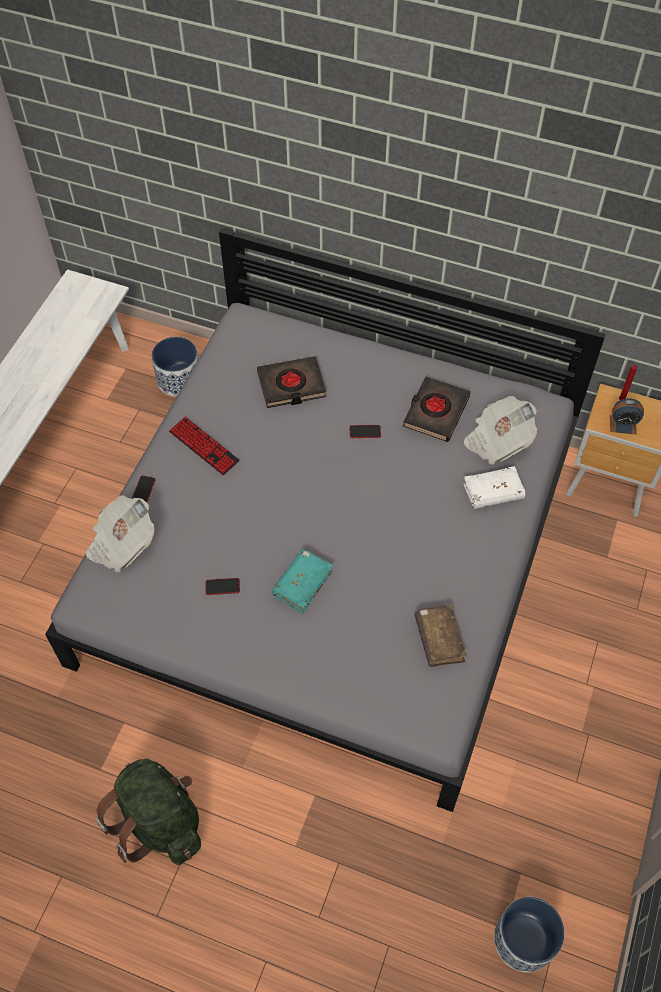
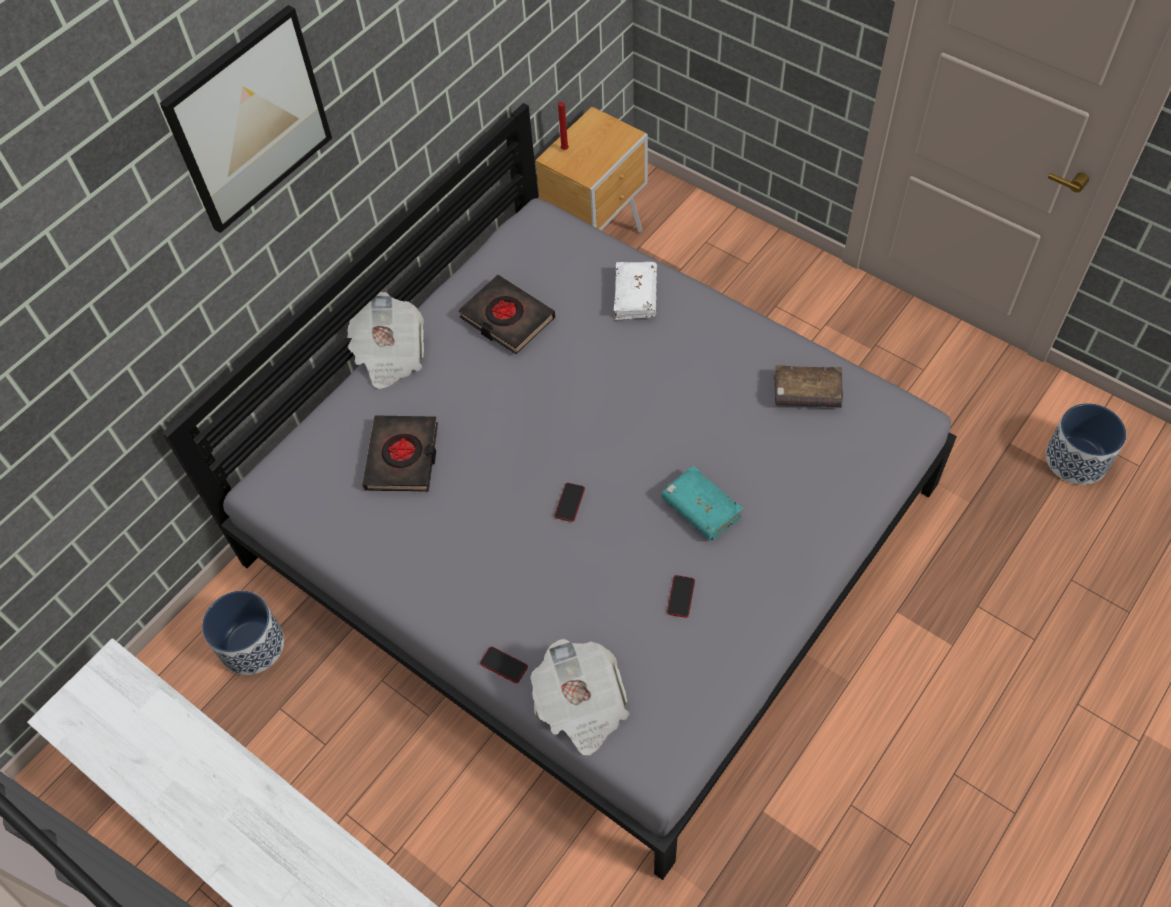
camera: 70 degrees left, 0 degrees up
(159, 821) = (900, 789): green backpack -> none
(204, 446) = (460, 578): keyboard -> none
(365, 432) = (506, 396): phone -> phone (569, 502)
(372, 128) = (250, 120): none -> picture
(497, 440) = (569, 272): newspaper -> newspaper (389, 355)
(623, 424) = (596, 158): alarm clock -> none

